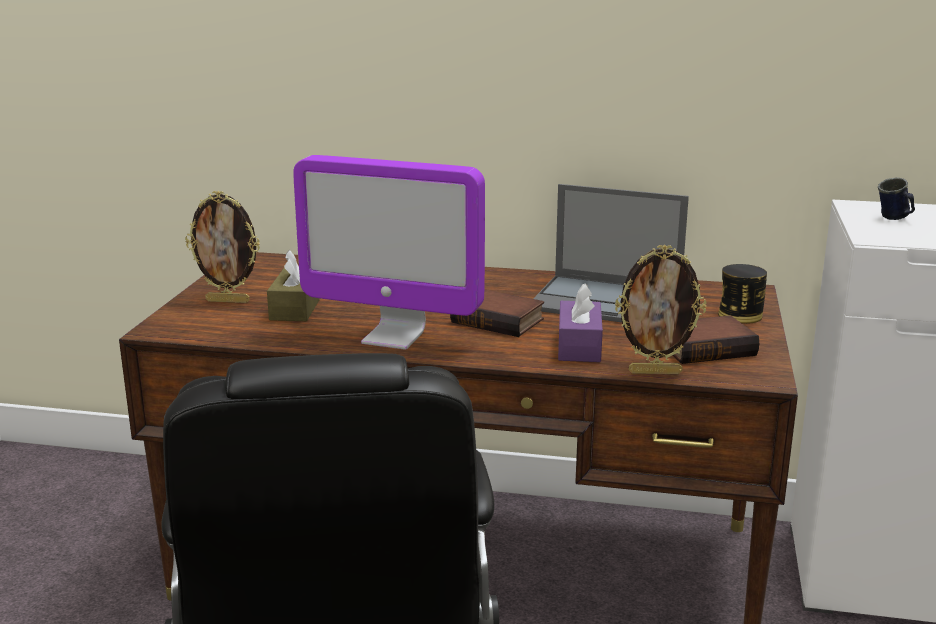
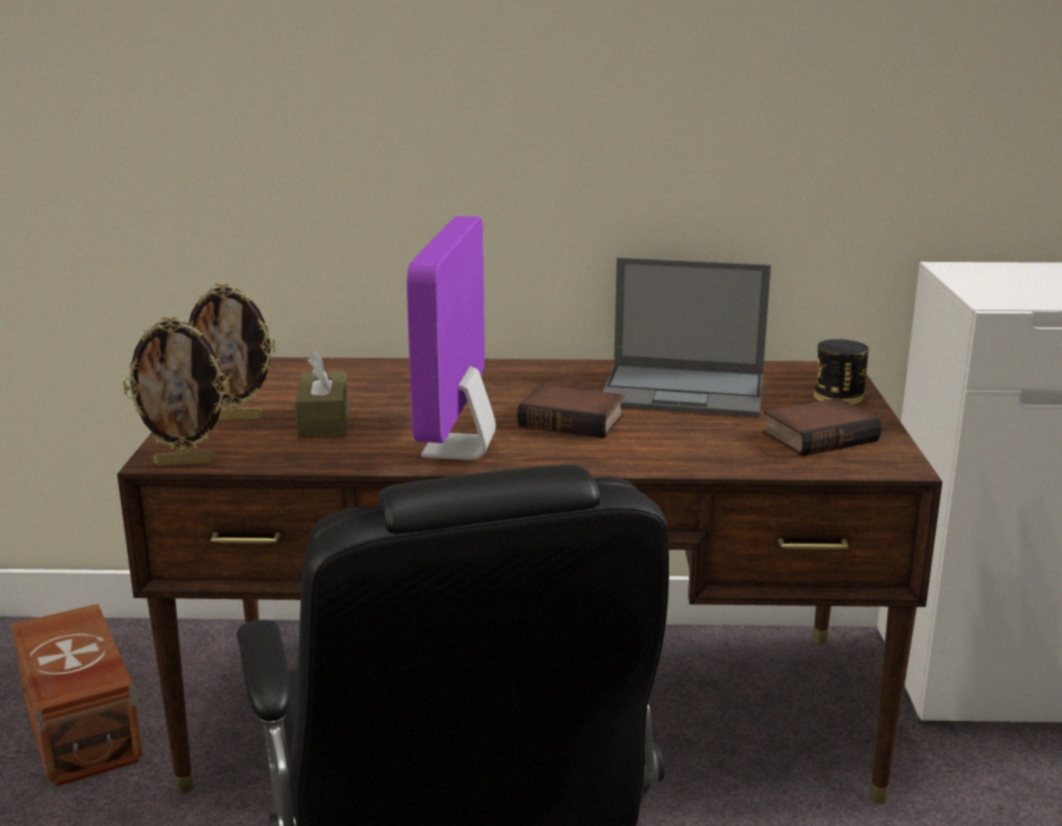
camera: 10 degrees left, 0 degrees up
(107, 541) = (78, 728): none -> brown storage box
(393, 337) = (459, 448): monitor -> monitor turned 90 degrees clockwise
(579, 346) = (678, 444): purple tissue box -> none
(655, 372) = (777, 468): picture frame -> picture frame (185, 462)
(895, 219) = (999, 280): blue mug -> none

